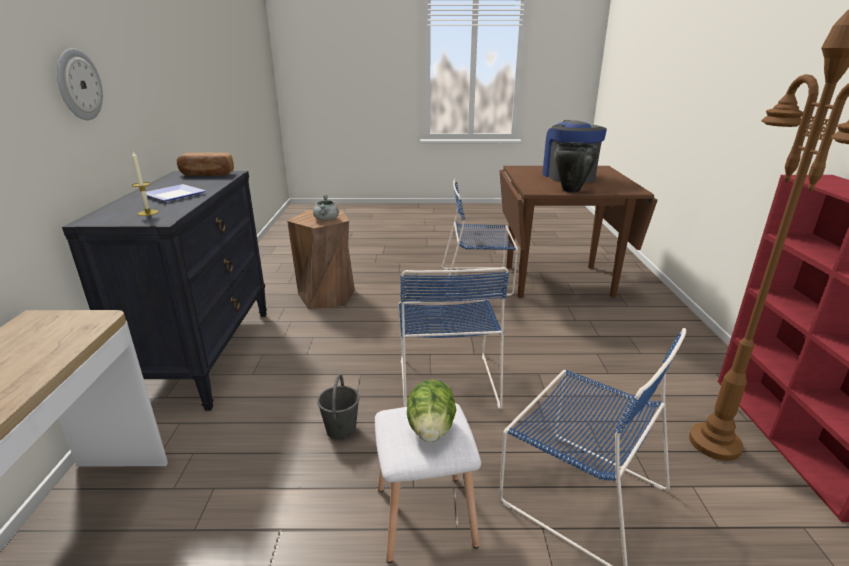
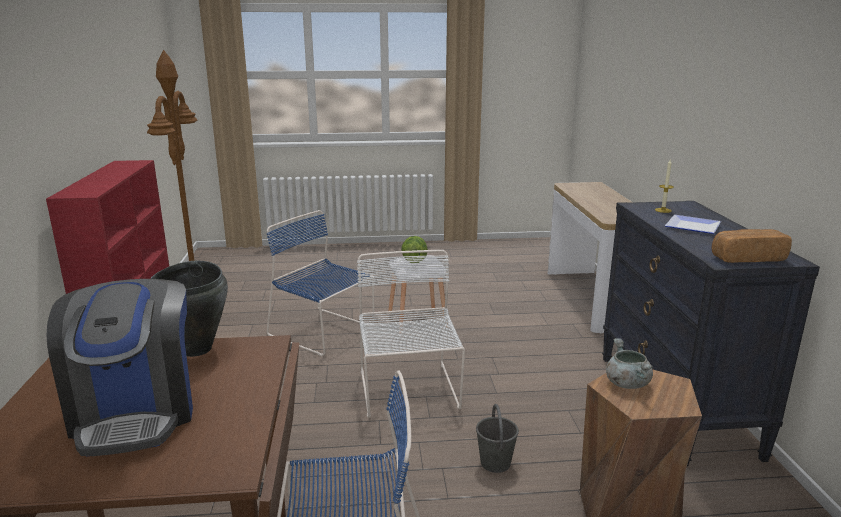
camera: 175 degrees right, 5 degrees down
(78, 85) = (760, 115): wall clock -> none
(341, 429) = (488, 353): grey bucket -> grey bucket (495, 463)
(447, 380) = (408, 391): blue chair -> white chair

